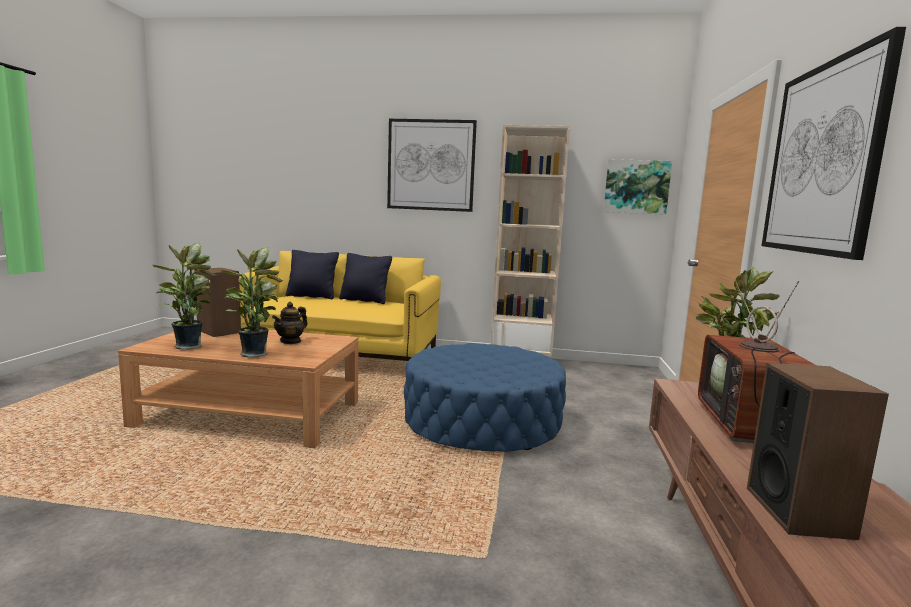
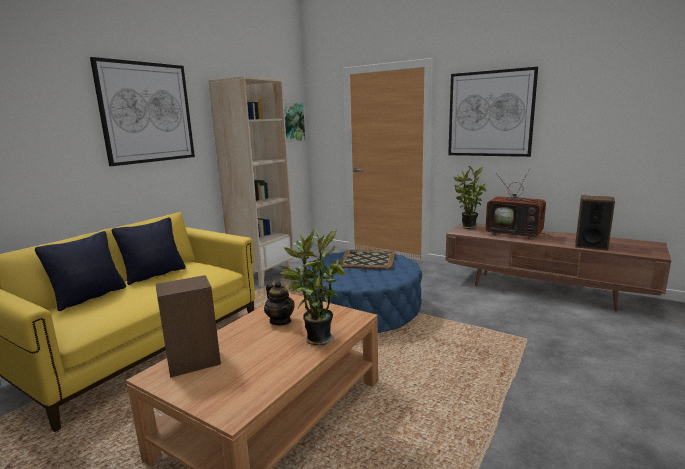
camera: 65 degrees left, 5 degrees up
(189, 346) = (254, 378): potted plant -> none
(509, 360) = (367, 259): none -> tray

